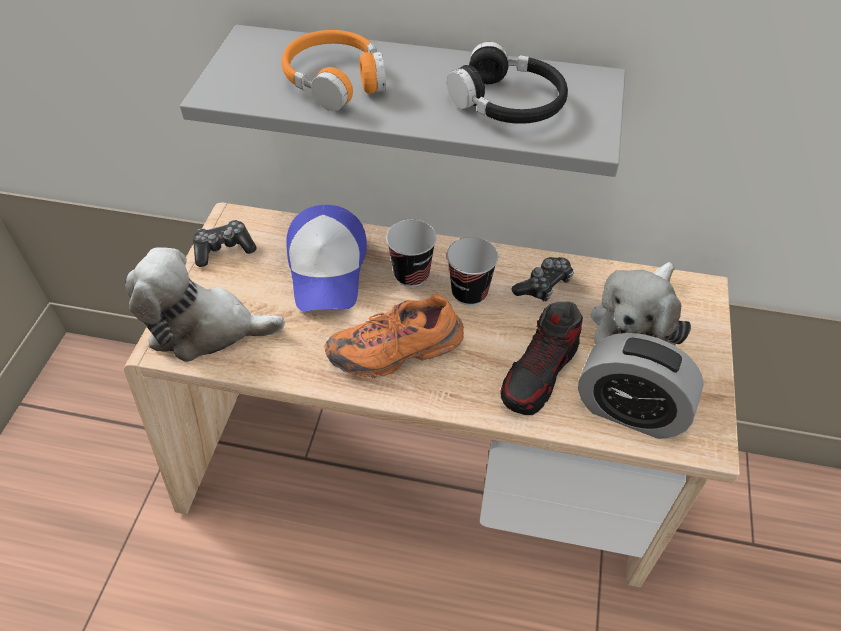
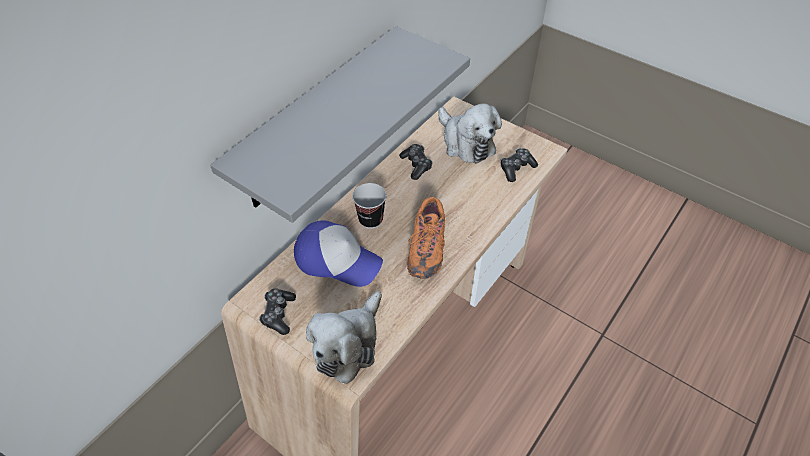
camera: 65 degrees left, 0 degrees up
(335, 81) = (322, 134): orange headphones -> none
(469, 293) = (402, 198): cup -> none
(507, 103) = (396, 75): black headphones -> none
(539, 374) = (476, 192): shoe -> none
(630, 410) = (516, 168): alarm clock -> game controller

